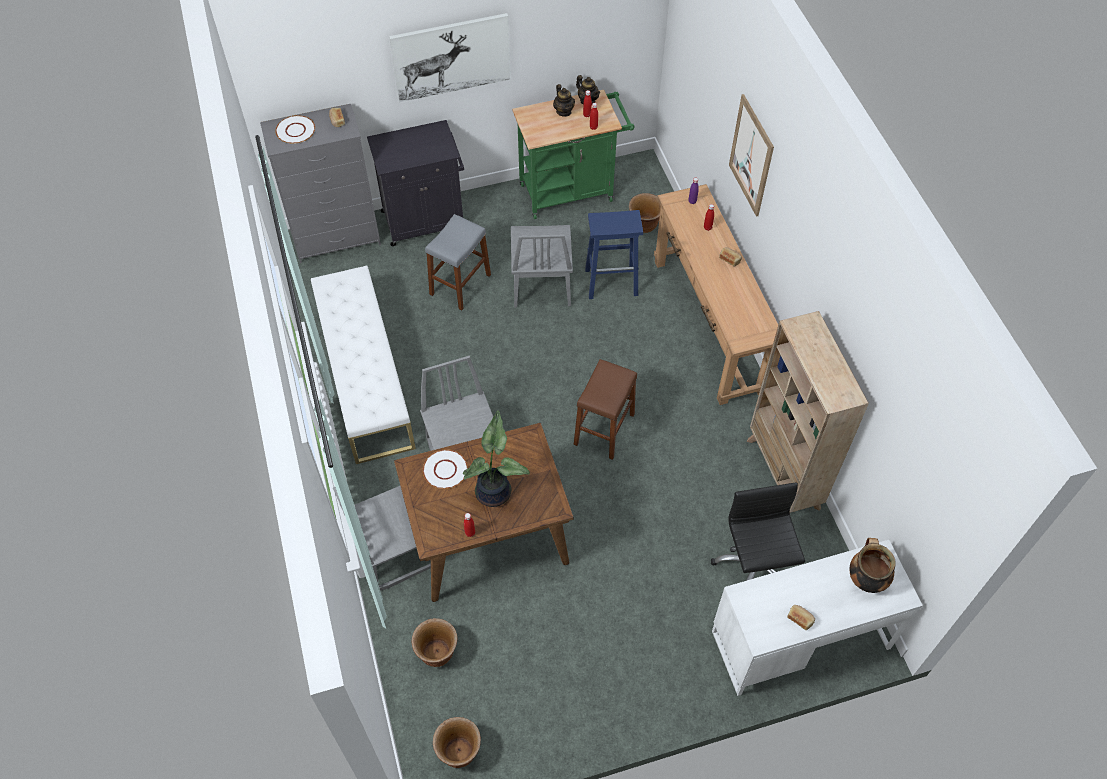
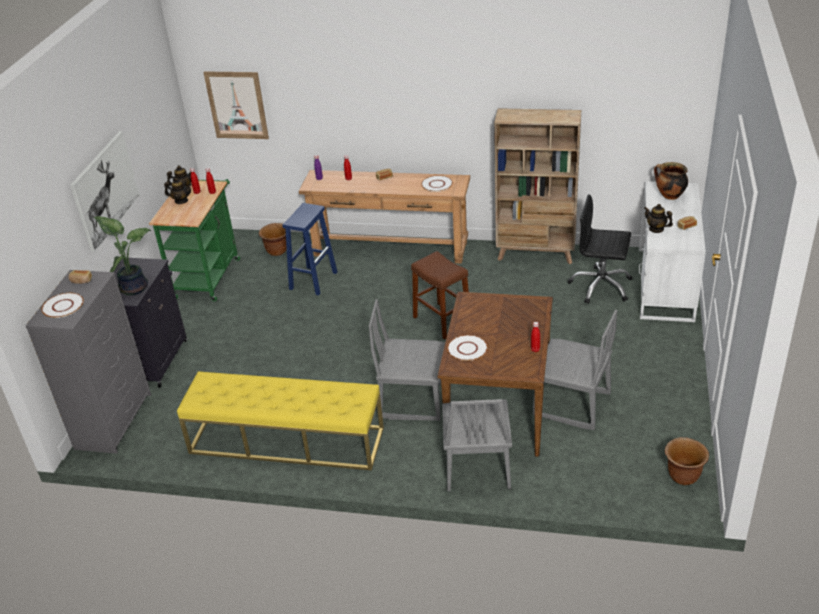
camera: 60 degrees left, 20 degrees down
(365, 378) = (286, 441): white bench -> yellow bench
(437, 653) = (588, 466): brown planter -> none
(460, 284) = (240, 358): grey stool -> none
(495, 491) = (505, 328): potted plant -> potted plant (134, 287)
(540, 284) = (282, 315): grey chair -> grey chair (571, 405)
(744, 316) = (437, 184): none -> white plate
(751, 156) = (355, 92): picture -> picture (237, 105)
(774, 585) = (656, 229): none -> teapot

